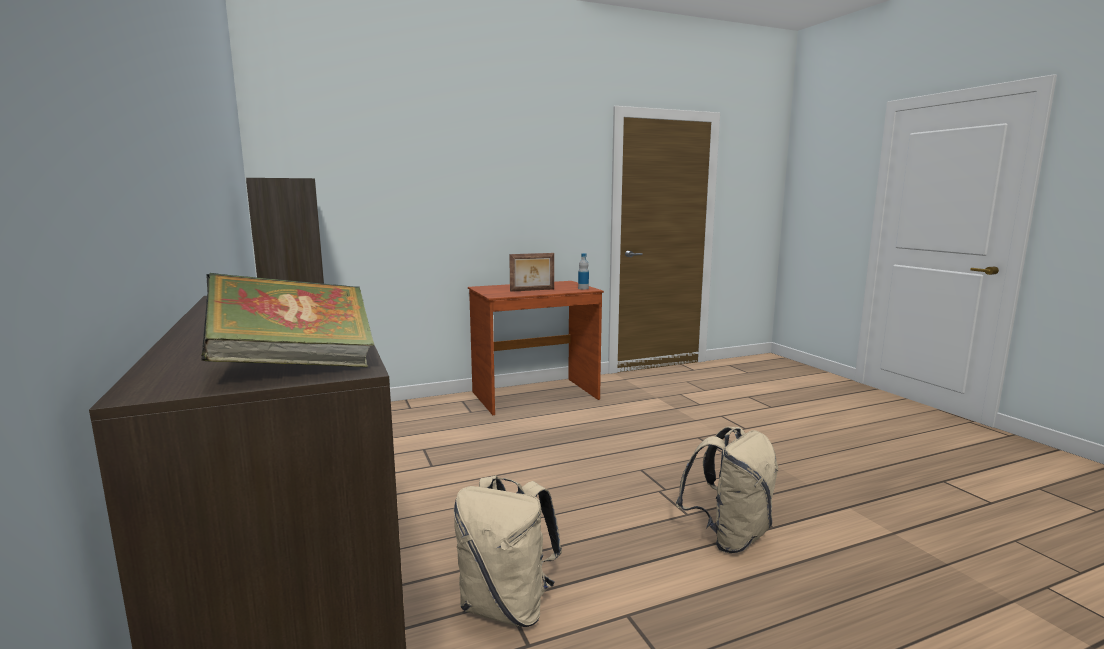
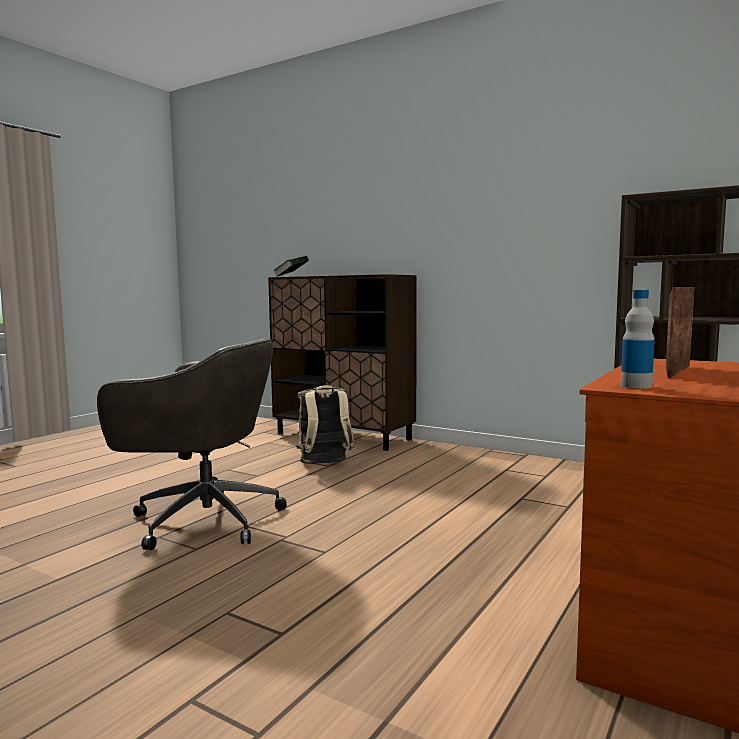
camera: 145 degrees right, 5 degrees down
(729, 537) = (202, 520): beige backpack -> grey office chair

